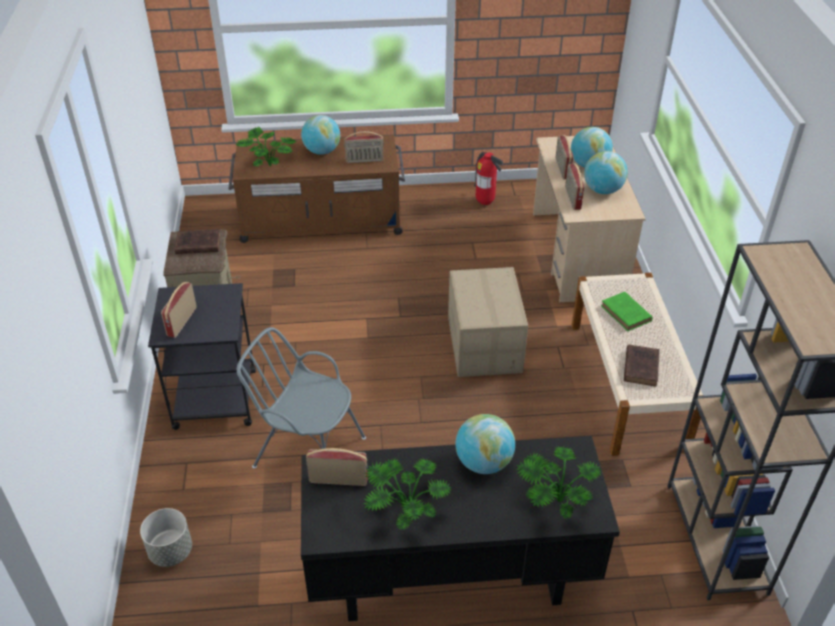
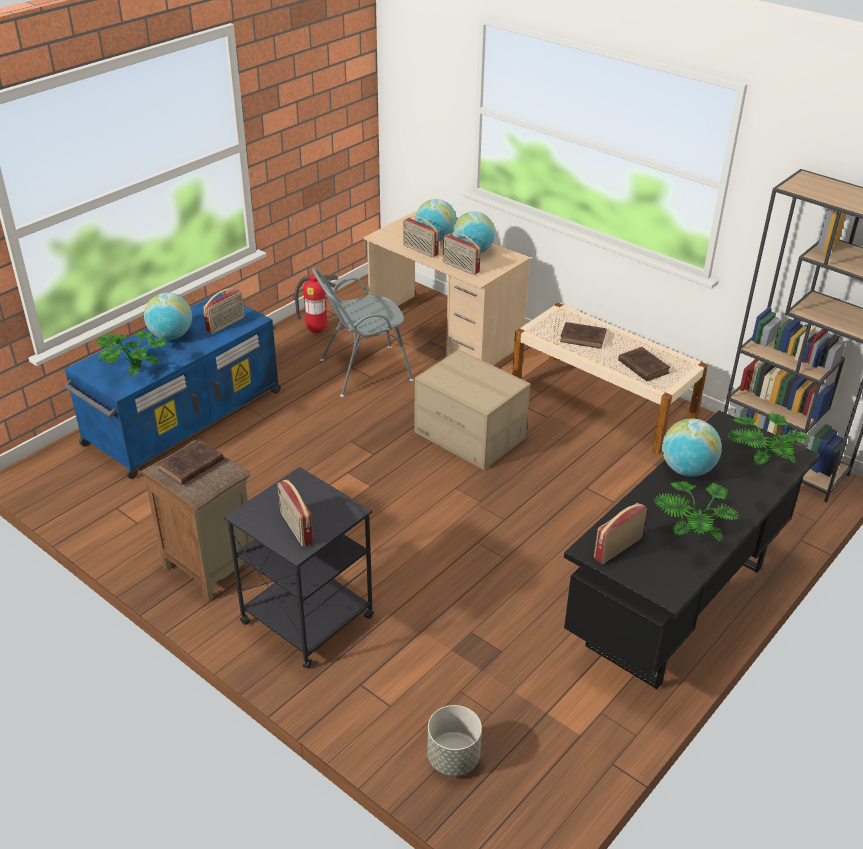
camera: 45 degrees left, 5 degrees down
(305, 449) = (446, 600): grey chair -> grey chair (362, 371)
(322, 219) = (185, 417): brown cabinet -> blue cabinet
(626, 314) = (584, 338): green book -> brown book

